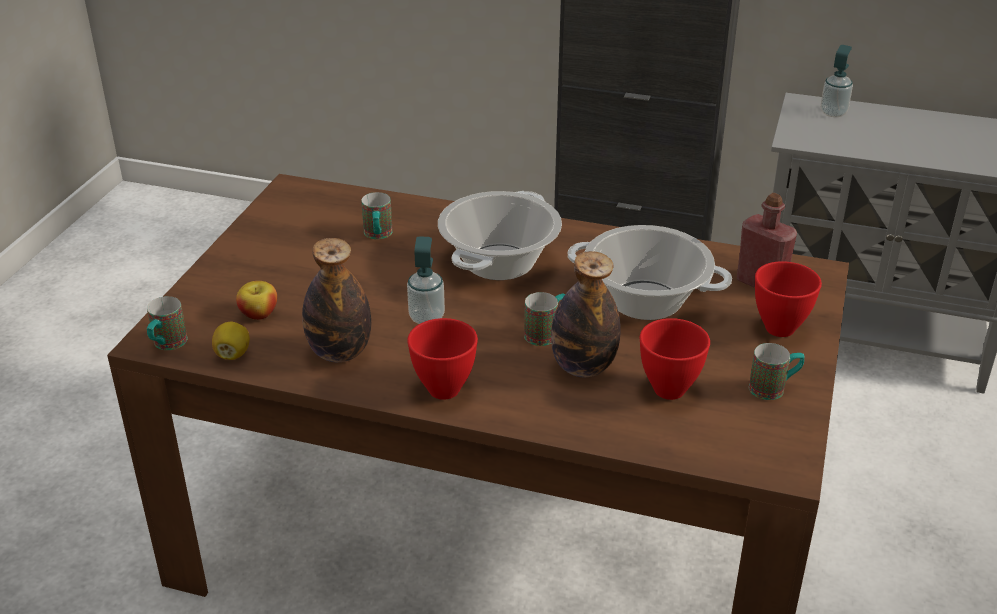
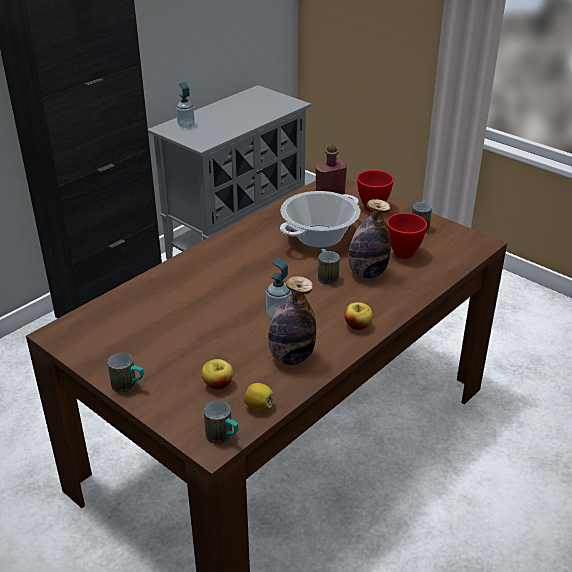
camera: 65 degrees left, 0 degrees up
(378, 235) = (163, 310): mug -> mug (129, 386)
(446, 389) = (357, 325): red bowl -> apple
(500, 263) = (240, 272): cooking pot -> none

